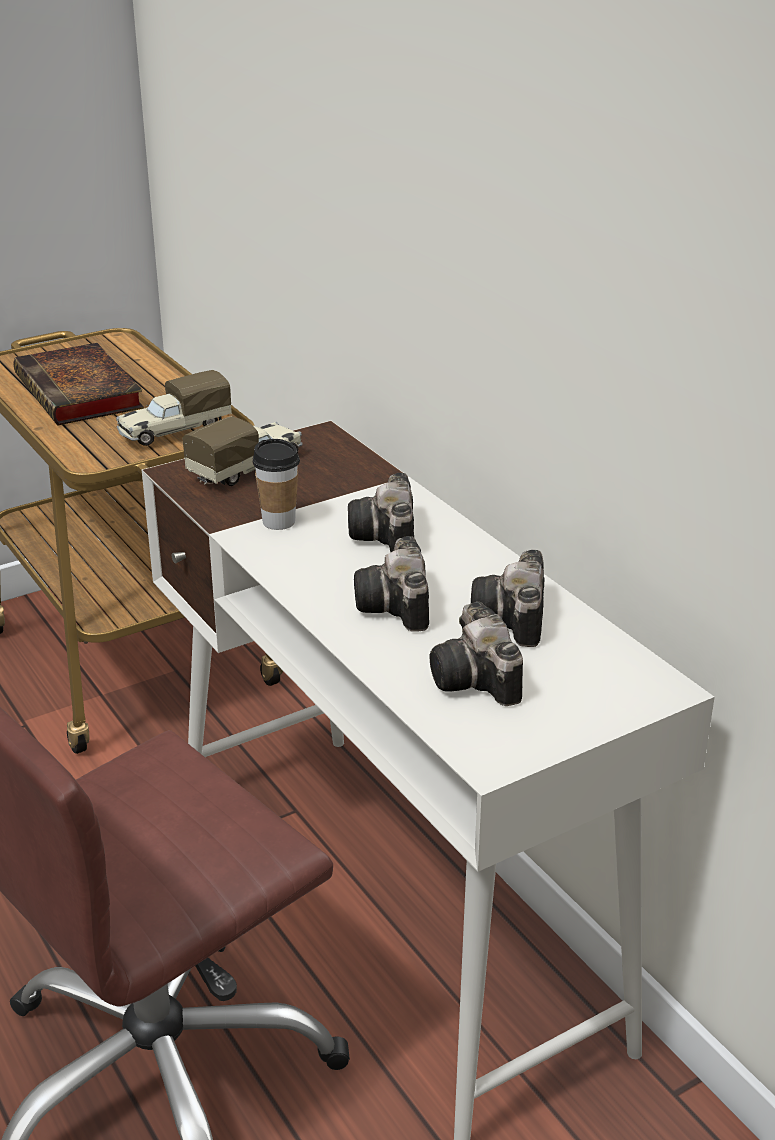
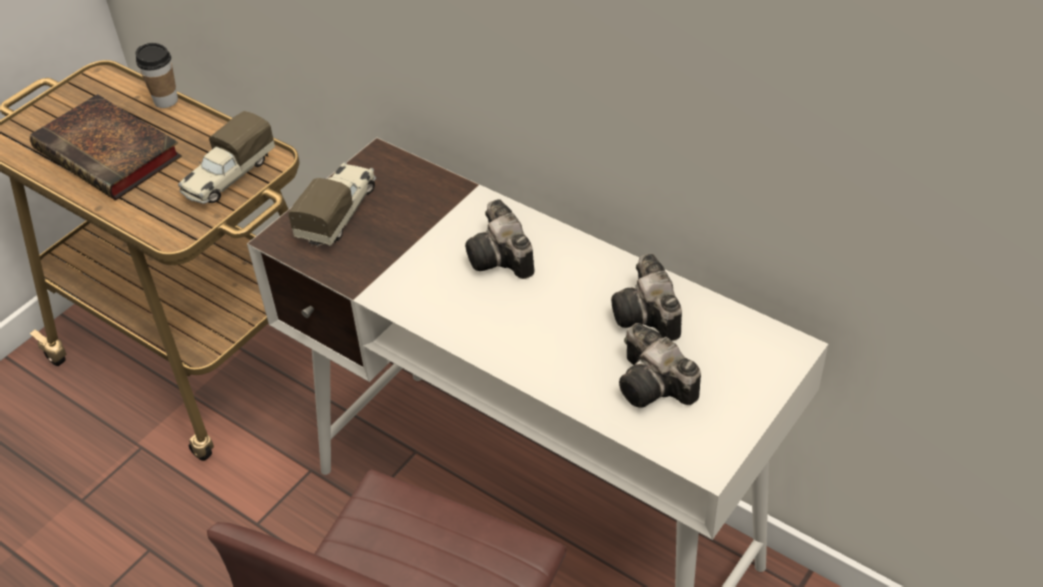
camera: 20 degrees left, 15 degrees up
(278, 522) = (403, 269): cup -> cup (166, 101)
(397, 608) = (554, 332): camera -> none

